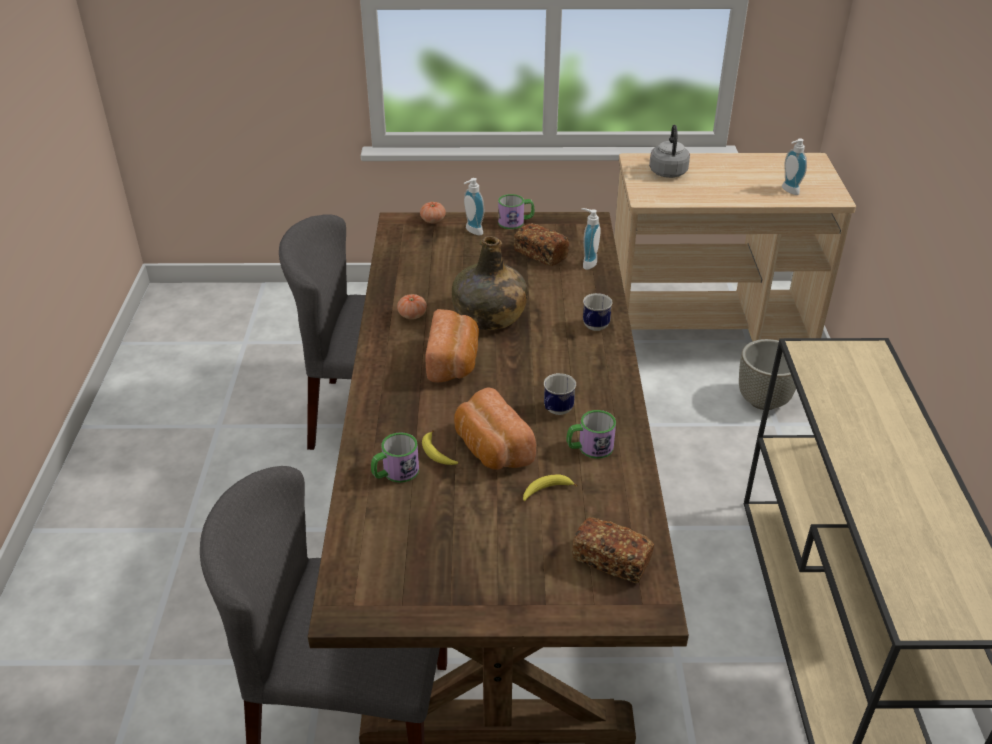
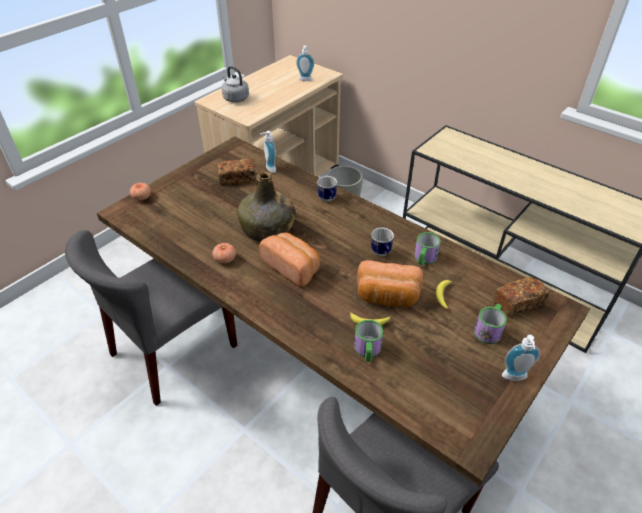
camera: 50 degrees left, 5 degrees up
(472, 231) = (177, 189): soap dispenser -> soap dispenser (515, 378)
(516, 222) = (194, 169): mug -> mug (489, 330)

